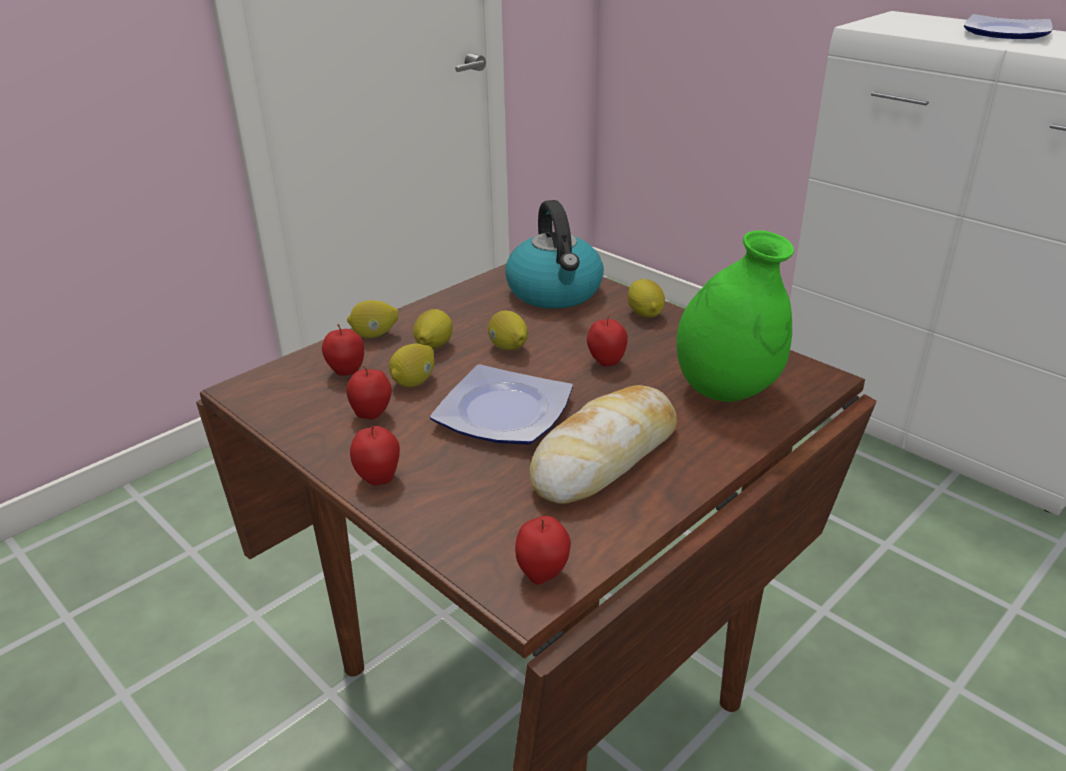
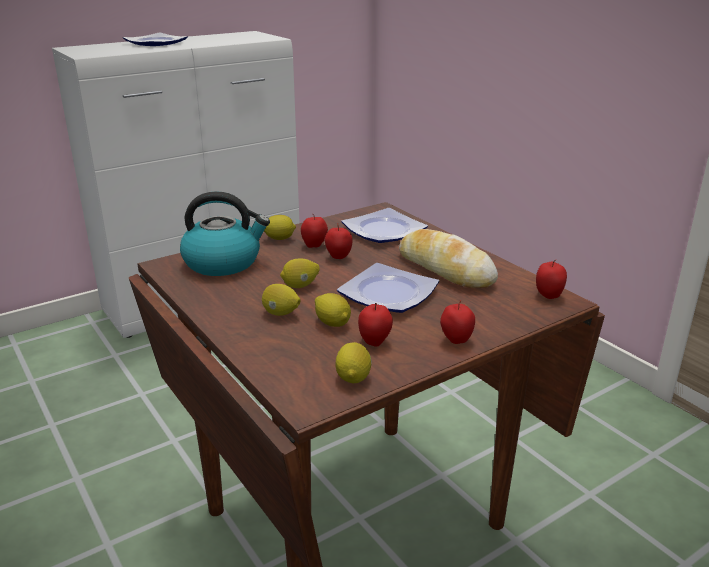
camera: 80 degrees left, 5 degrees down
(346, 372) = (303, 352): apple -> apple (314, 246)
(374, 335) = (244, 338): lemon -> lemon (353, 377)
(727, 390) = (385, 231): green vase -> plate

